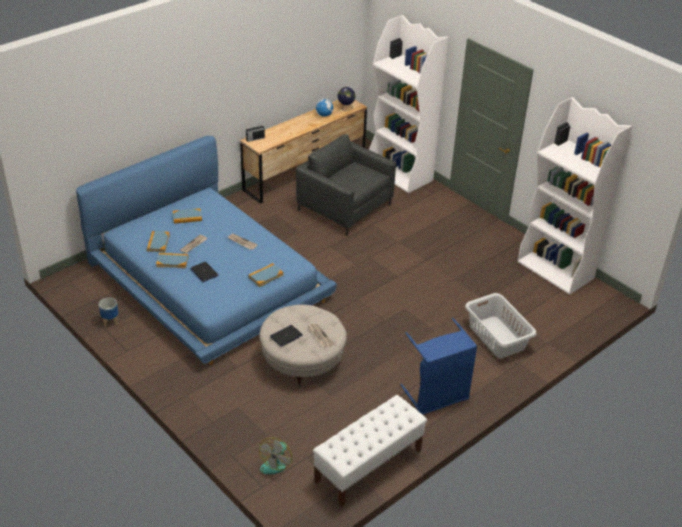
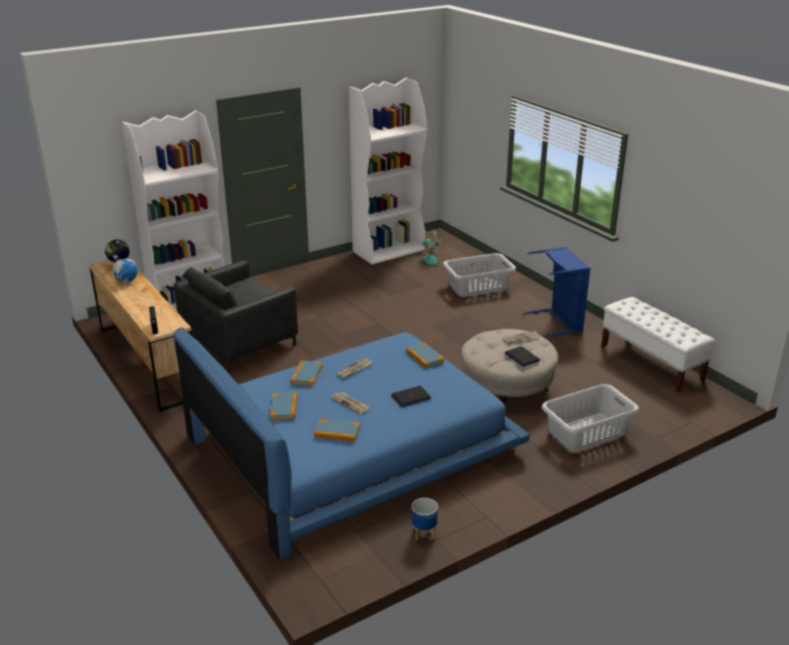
camera: 80 degrees left, 10 degrees down
(172, 261) = (383, 421): book -> book (306, 375)
(237, 410) = (587, 432): none -> grey laundry basket
(276, 462) = (658, 412): fan -> fan (426, 260)

